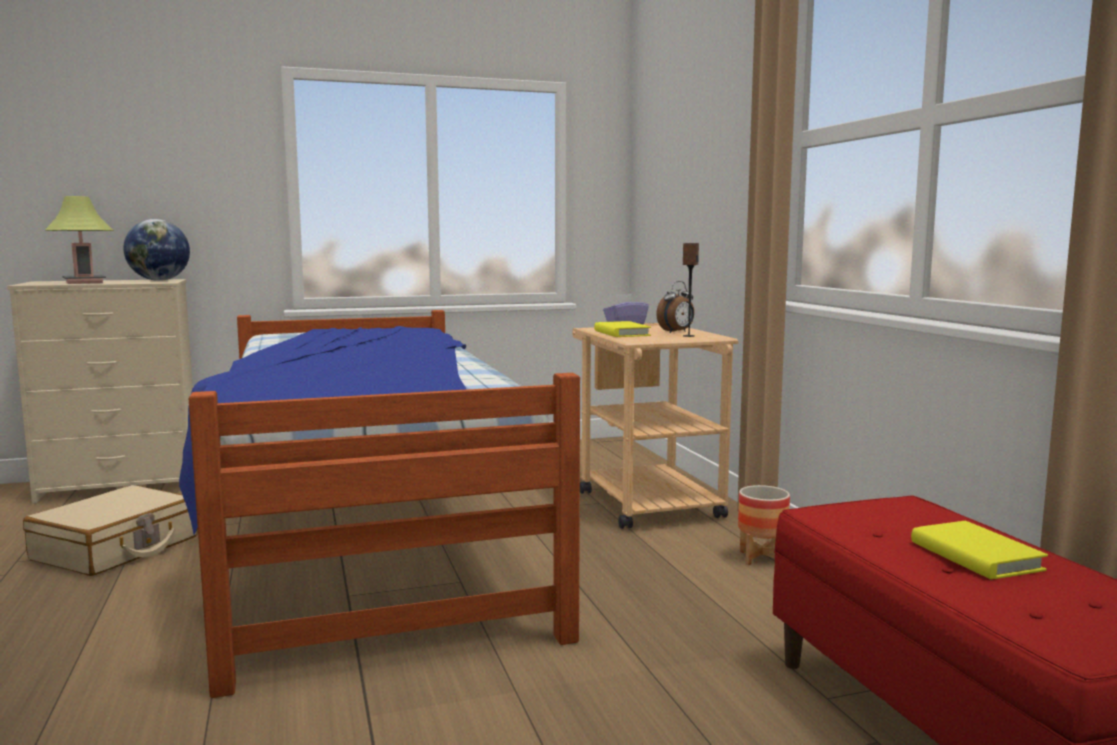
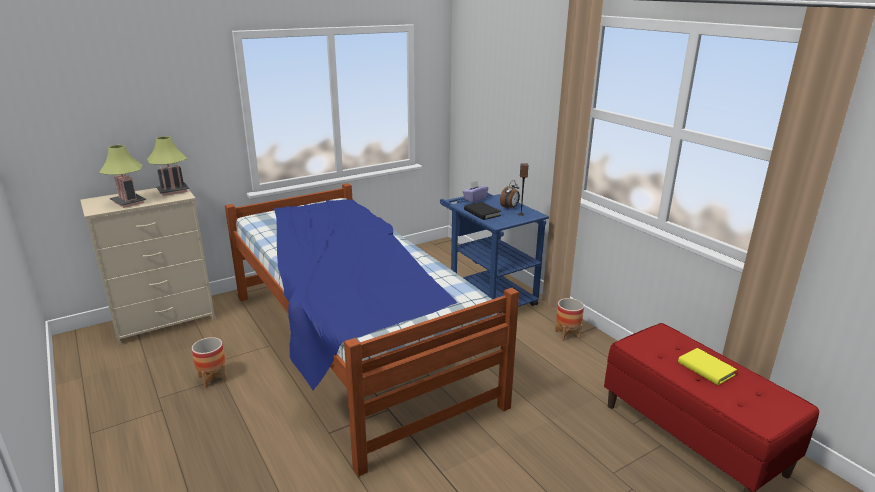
camera: 15 degrees left, 15 degrees up
(116, 549) = (213, 378): beige suitcase -> planter
(159, 280) = (173, 191): globe -> table lamp
(621, 333) = (482, 213): yellow book -> black book
(643, 500) = (487, 295): beige cart -> blue cart

